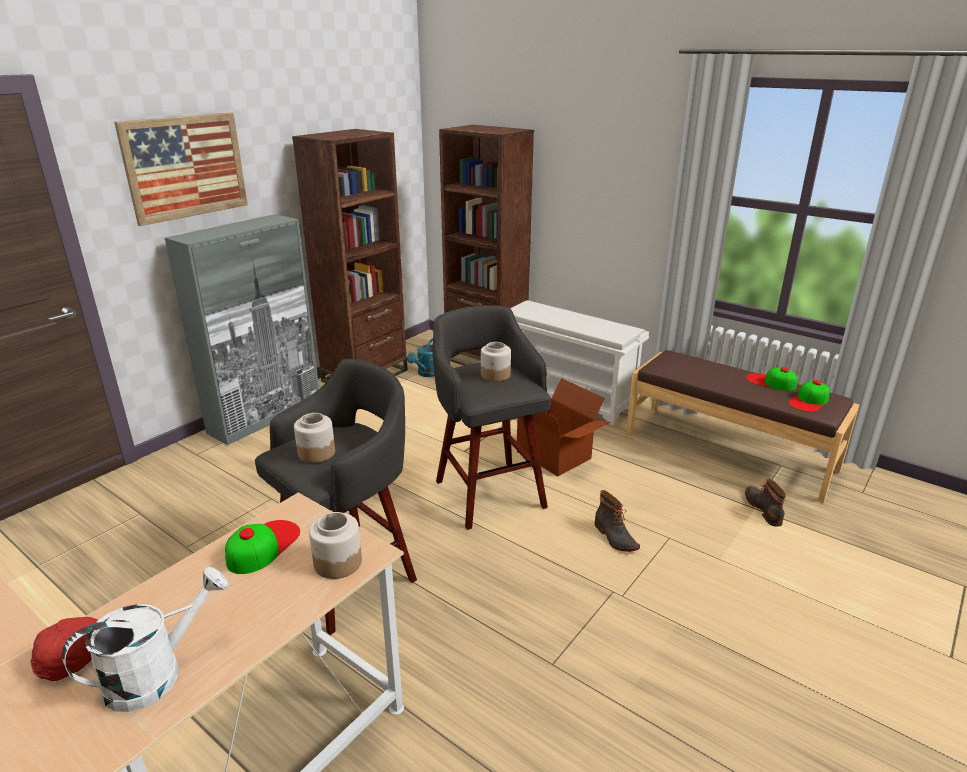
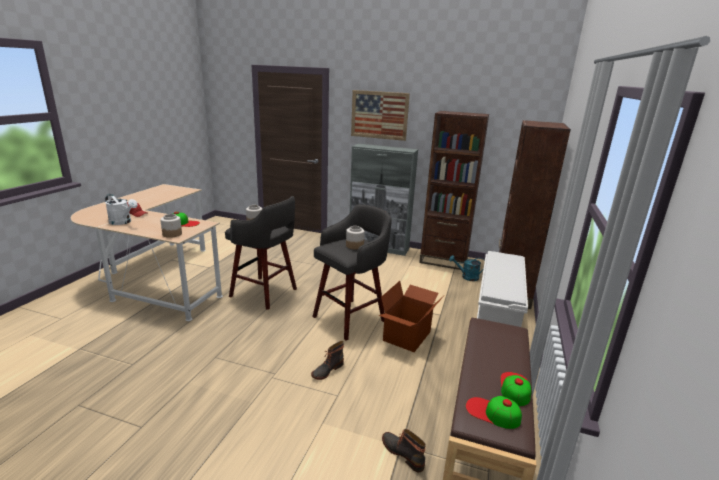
camera: 70 degrees right, 5 degrees down
(764, 508) = (403, 453): boot -> boot turned 105 degrees counterclockwise

